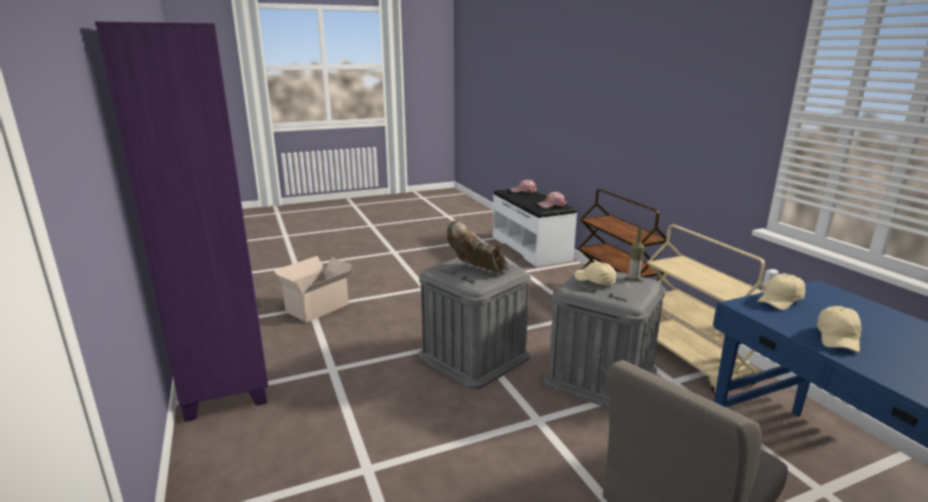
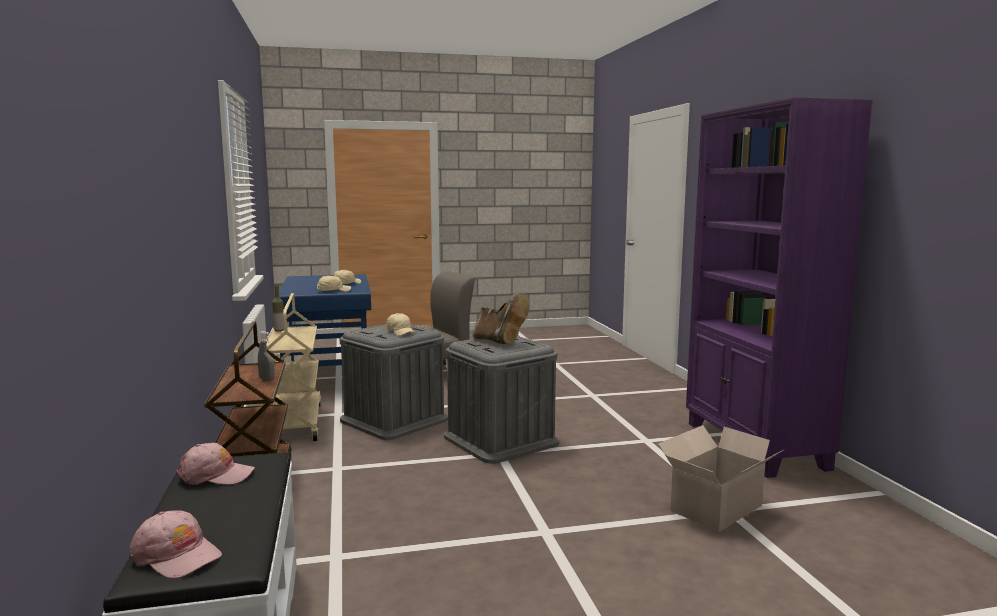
camera: 170 degrees left, 10 degrees down
(611, 229) = (266, 379): none -> grey spray bottle
(633, 279) = (364, 332): bottle -> bottle (279, 330)

